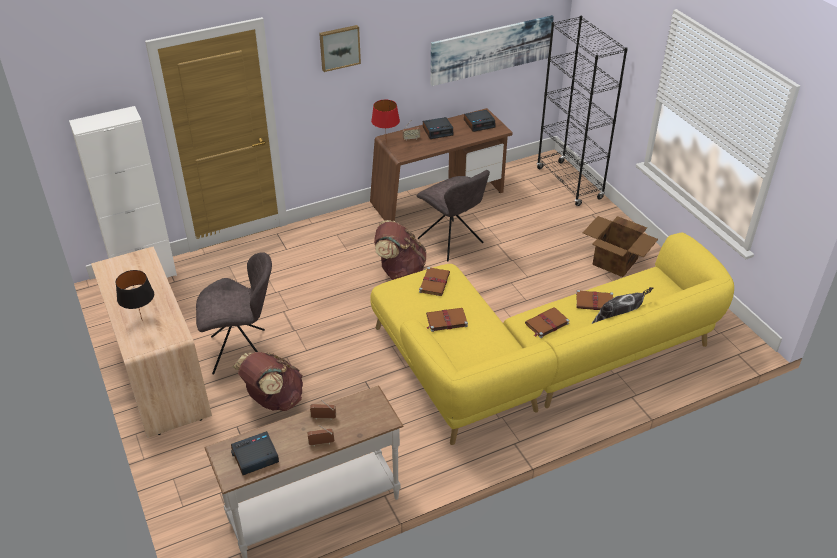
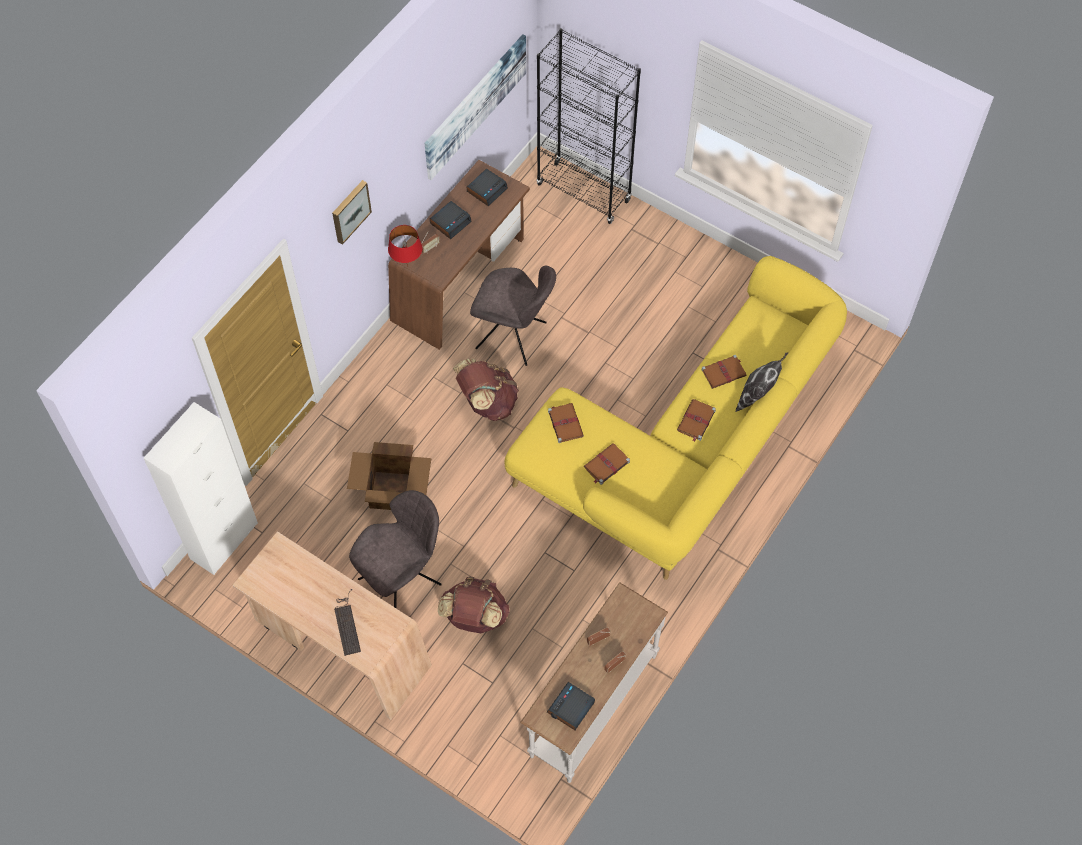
camera: 30 degrees left, 20 degrees up
(142, 320) = (347, 624): black table lamp -> keyboard
(615, 262) = (689, 285): cardboard box -> cardboard box (393, 491)

